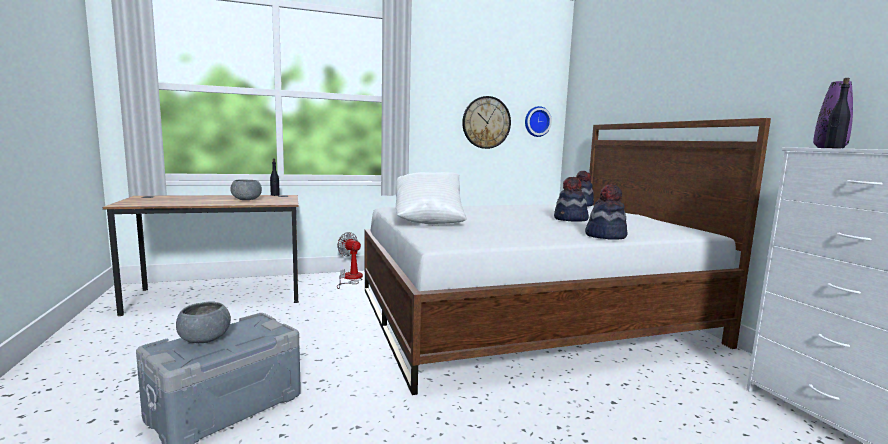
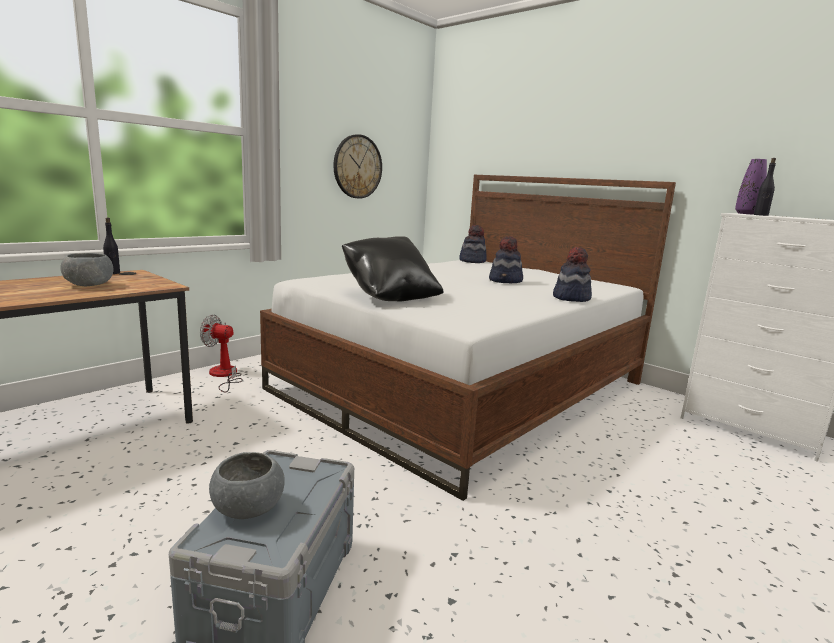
camera: 30 degrees left, 5 degrees up
(428, 221) = (390, 297): white pillow -> black pillow
(537, 121) = (404, 167): wall clock -> none

